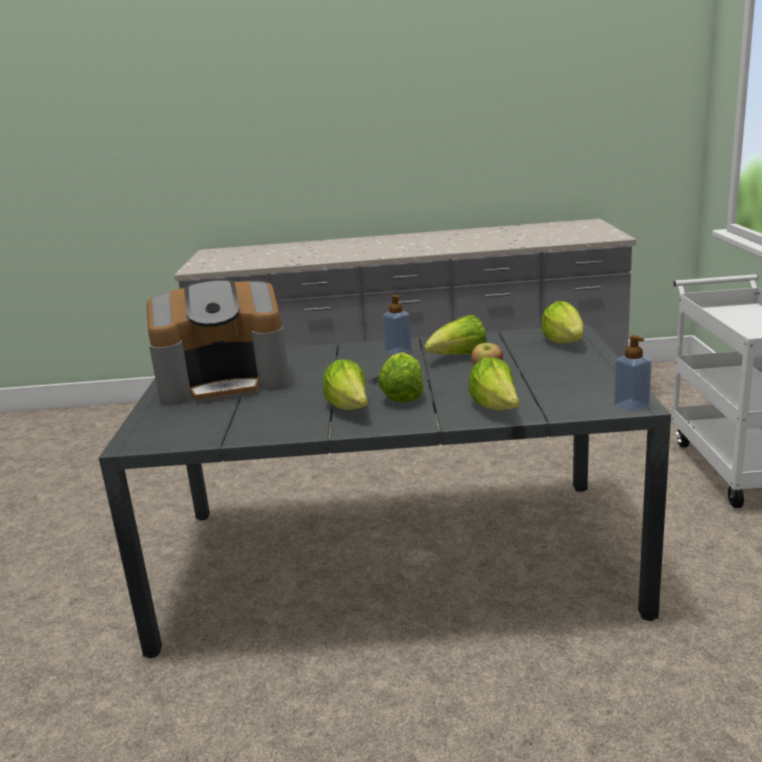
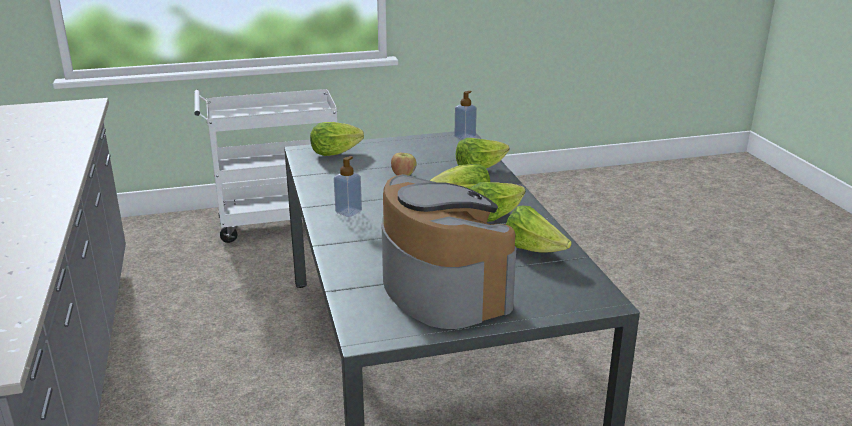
camera: 105 degrees left, 5 degrees up
(458, 357) = (368, 186): lettuce -> lettuce (533, 250)

